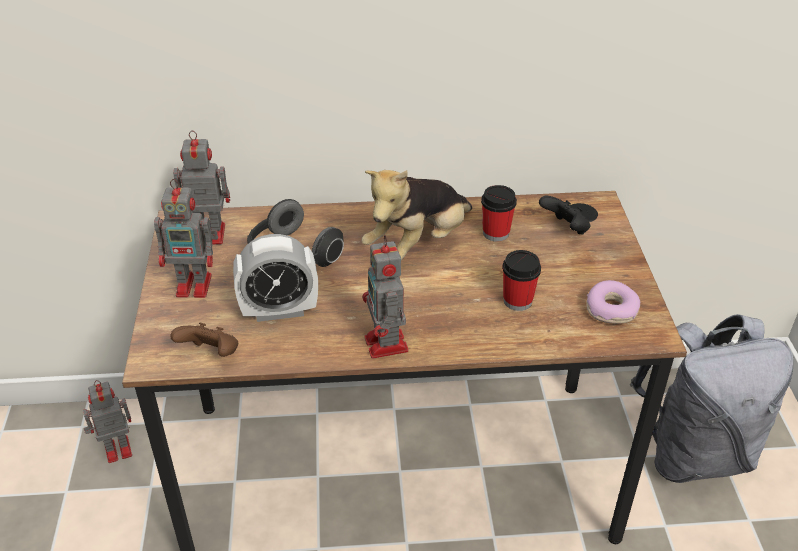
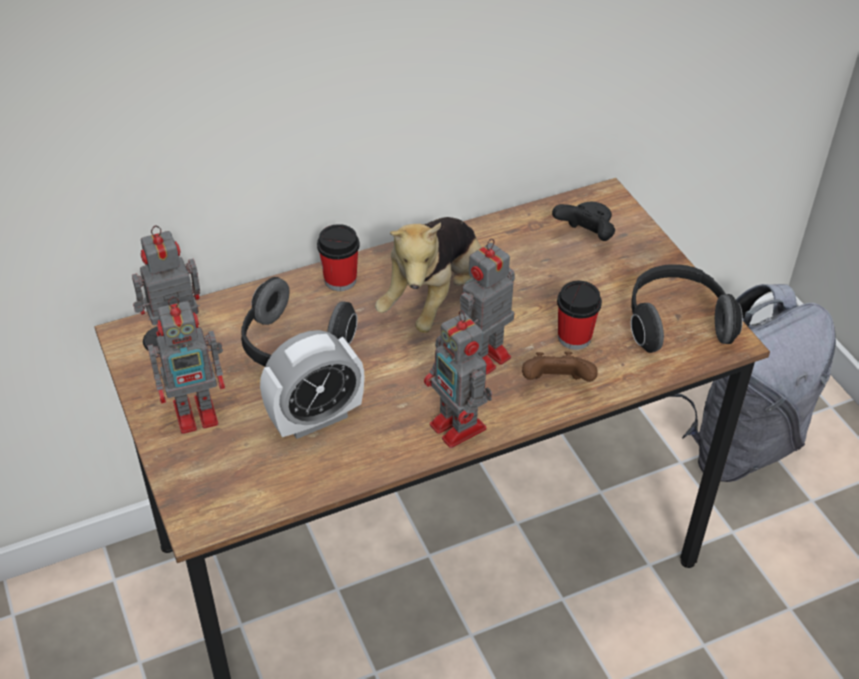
camera: 20 degrees left, 5 degrees up
(116, 450) = (73, 631): toy robot -> toy robot (482, 356)
(211, 354) = (264, 494): brown game controller -> brown game controller (556, 384)
(496, 233) = (512, 260): cup -> cup (340, 280)
(611, 309) = (675, 322): donut -> headphones

